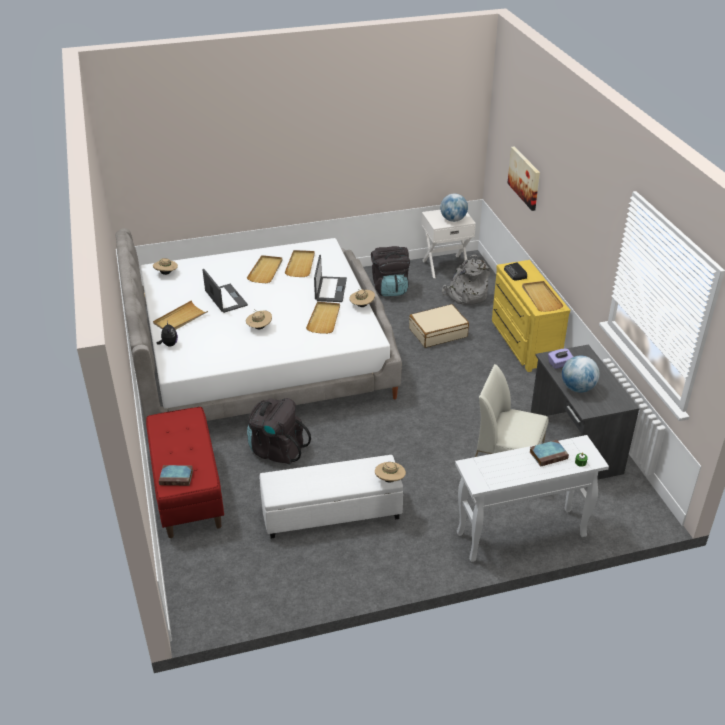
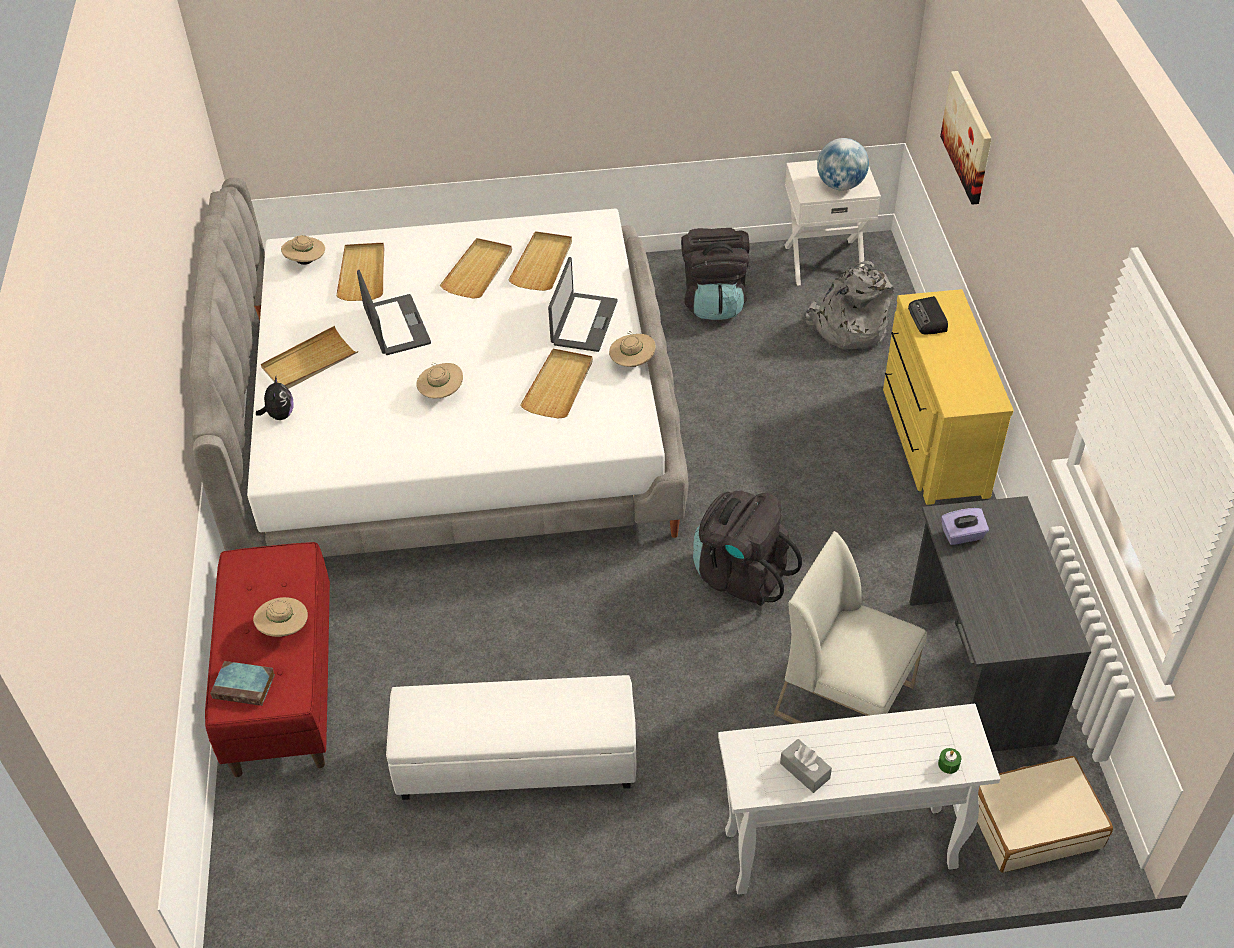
camera: 10 degrees right, 10 degrees up
(277, 450) = (448, 621): black backpack -> black backpack (740, 575)
(390, 480) = (613, 730): beige hat -> beige hat (284, 629)
(438, 332) = (780, 403): beige suitcase -> beige suitcase (1034, 823)
(506, 473) = (804, 771): none -> grey tissue box
(541, 298) = (964, 378): beige tray -> beige tray (363, 274)
(549, 455) = (893, 740): book -> none
(577, 388) = (984, 593): globe -> none

